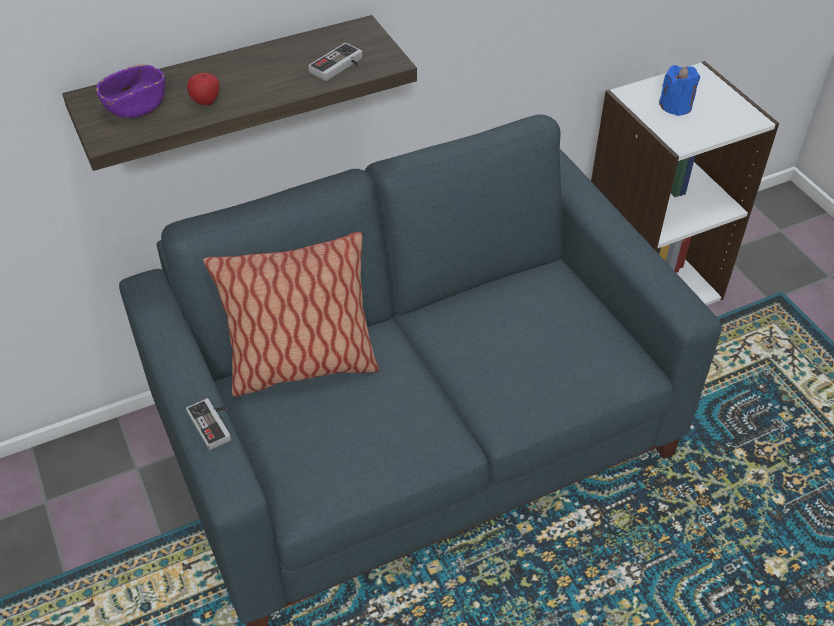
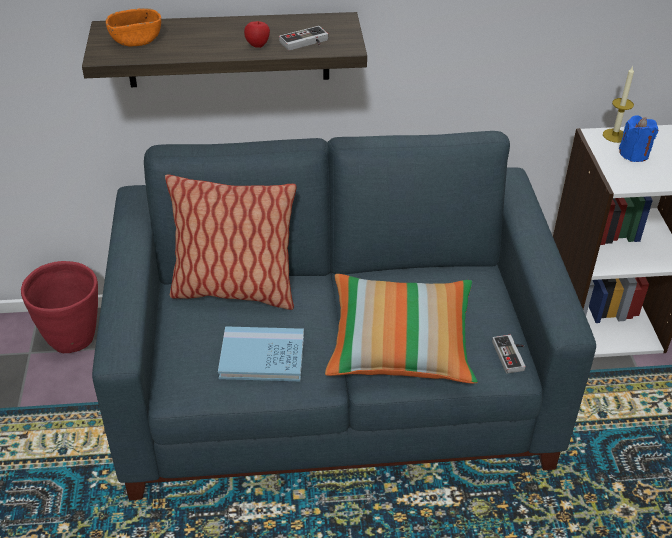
camera: 20 degrees right, 5 degrees down
(91, 469) = (73, 339): none -> red planter
(136, 107) = (136, 40): purple bowl -> orange bowl
(206, 102) = (188, 47): apple -> apple (258, 46)
(214, 424) = (129, 304): game controller -> game controller (512, 355)
(375, 436) = (262, 357): none -> blue book
(513, 376) = (400, 344): none -> pillow
(647, 90) = (615, 135): none -> candle

